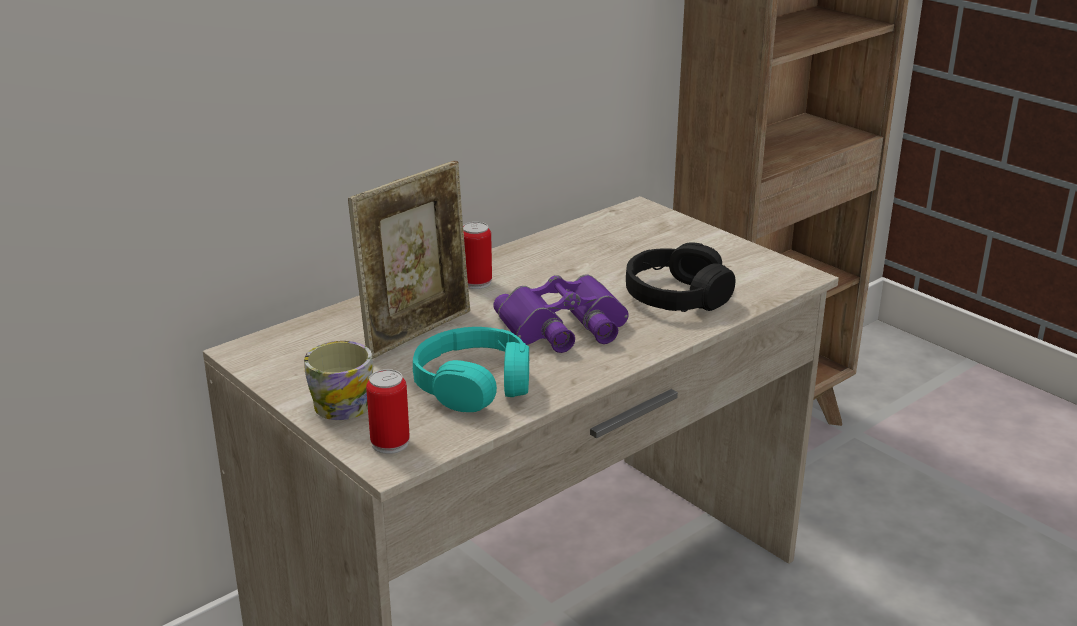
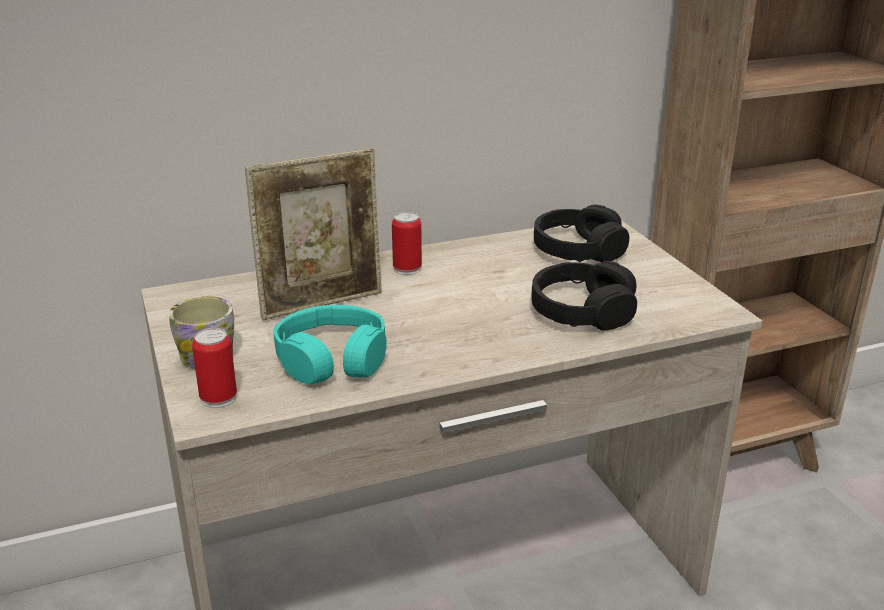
camera: 20 degrees right, 0 degrees up
(565, 327) = (454, 322): purple binoculars -> none
(631, 236) = (578, 250): none -> black headphones

